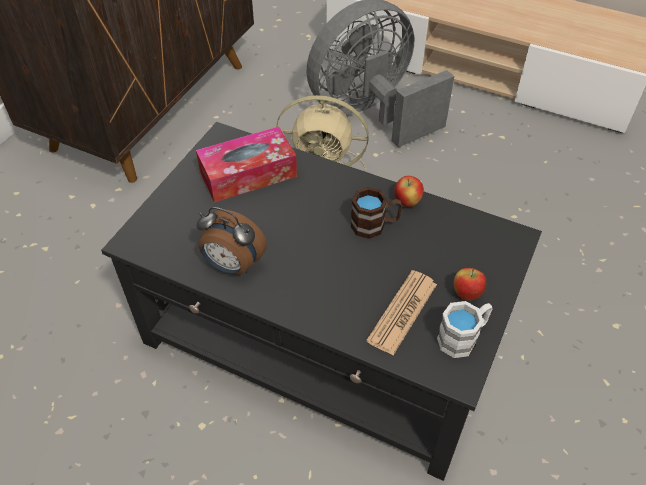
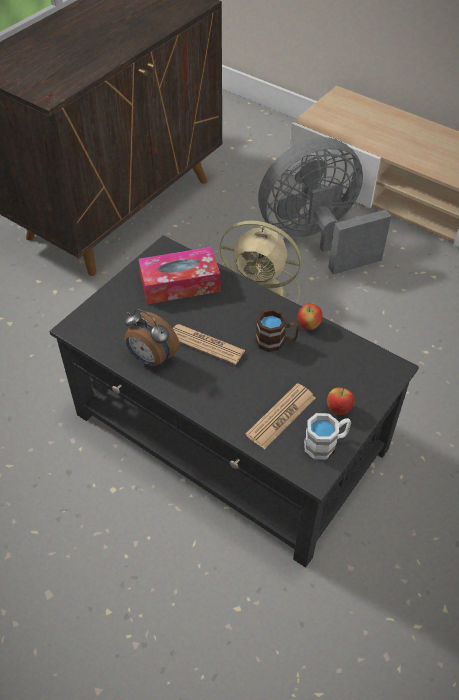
camera: 10 degrees right, 0 degrees up
(294, 240) = (206, 344): none -> newspaper

